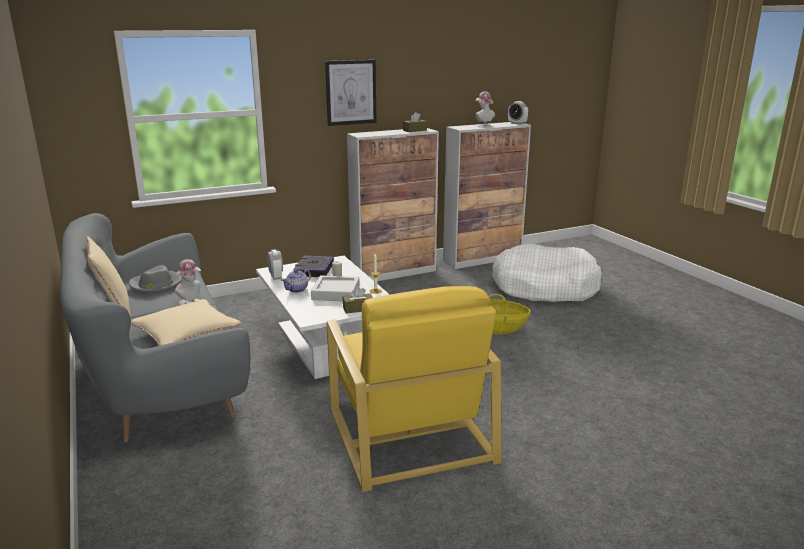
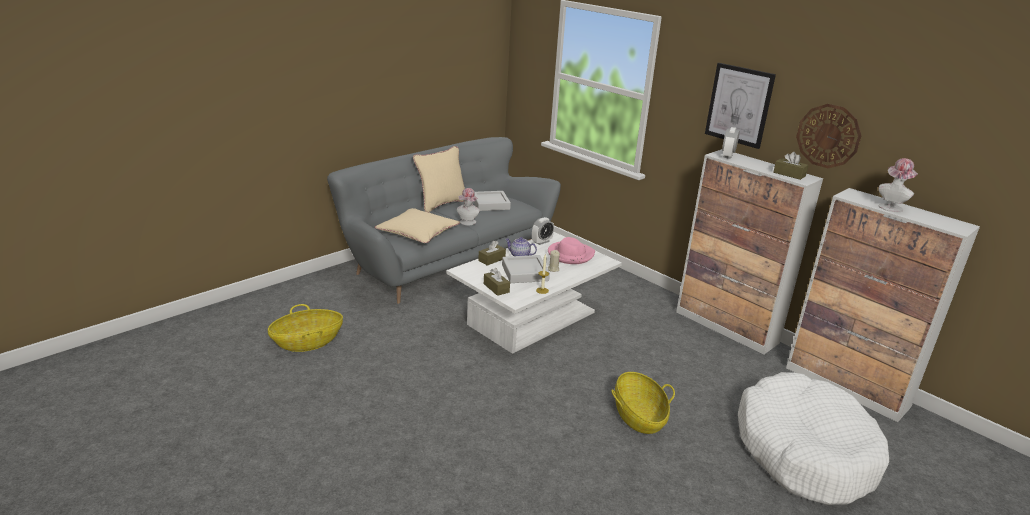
camera: 70 degrees right, 5 degrees up
(156, 285) = (490, 204): grey hat -> grey tray
(279, 497) = (307, 342): none -> basket
(295, 303) = (491, 259): none -> brown tissue box
(314, 270) = (570, 255): book -> pink hat
(409, 432) = (401, 385): yellow armchair -> none
(421, 96) = (828, 136): none -> wall clock
(517, 123) = (956, 227): alarm clock -> alarm clock (727, 156)

